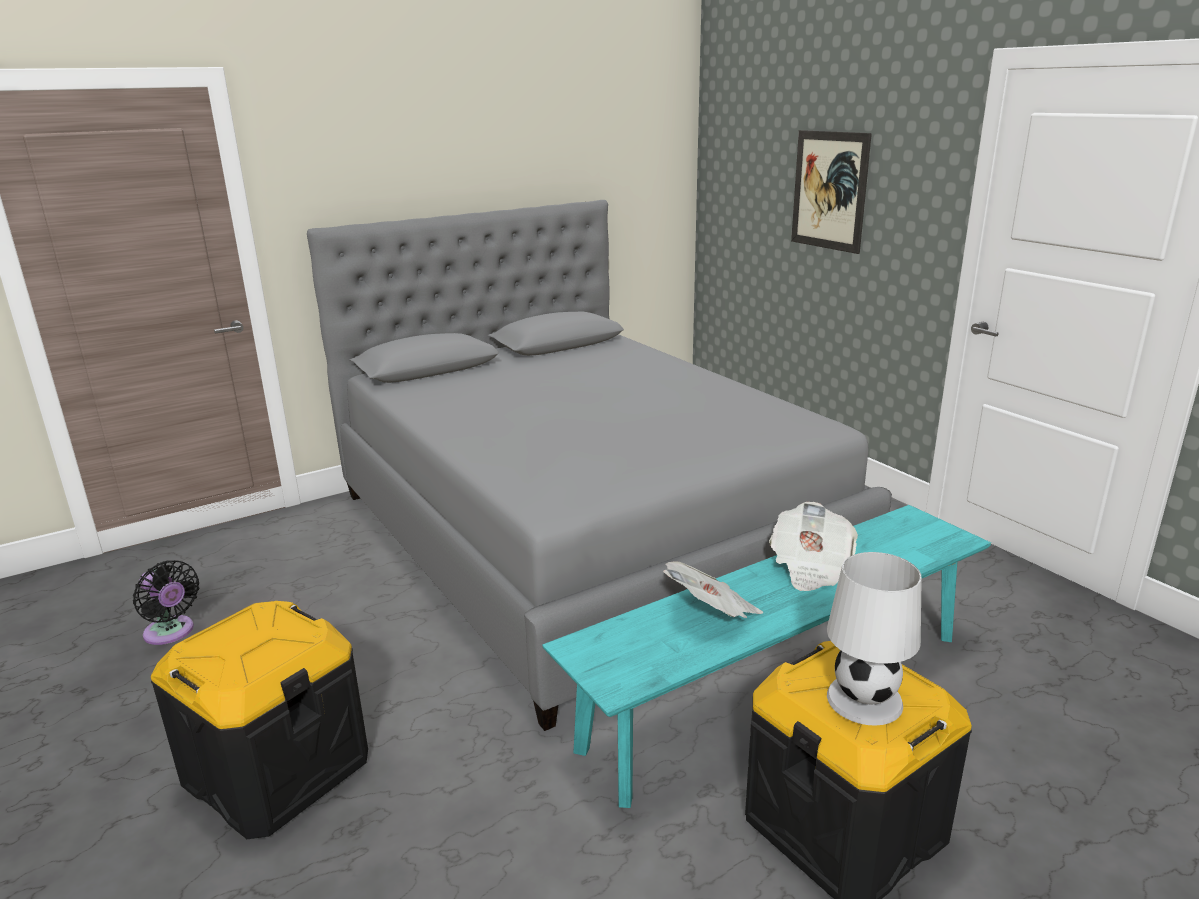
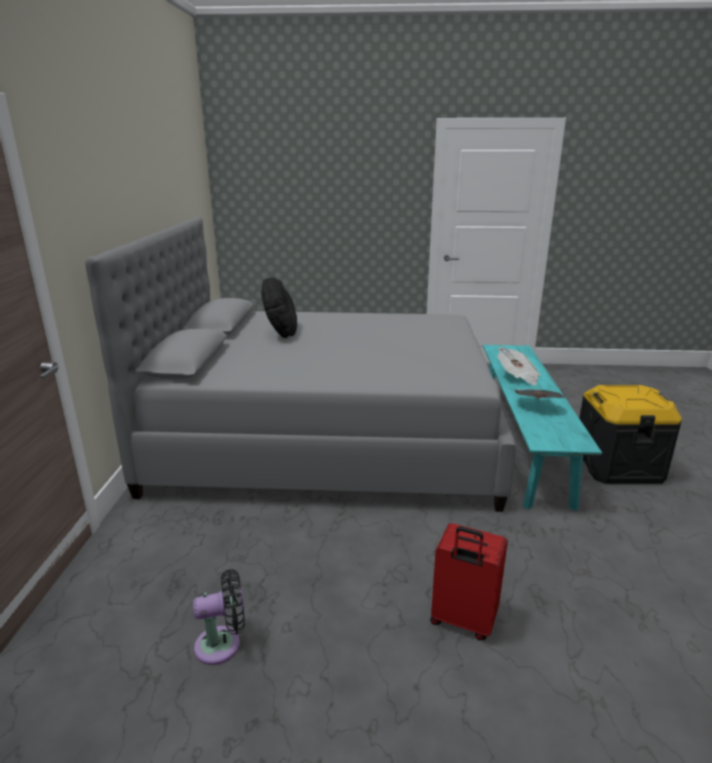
camera: 55 degrees left, 0 degrees up
(276, 769) = (462, 621): black storage box -> red suitcase
(570, 373) = (281, 334): none -> black pillow
(829, 190) = (336, 198): picture -> none
(864, 699) = (640, 397): white table lamp -> none

